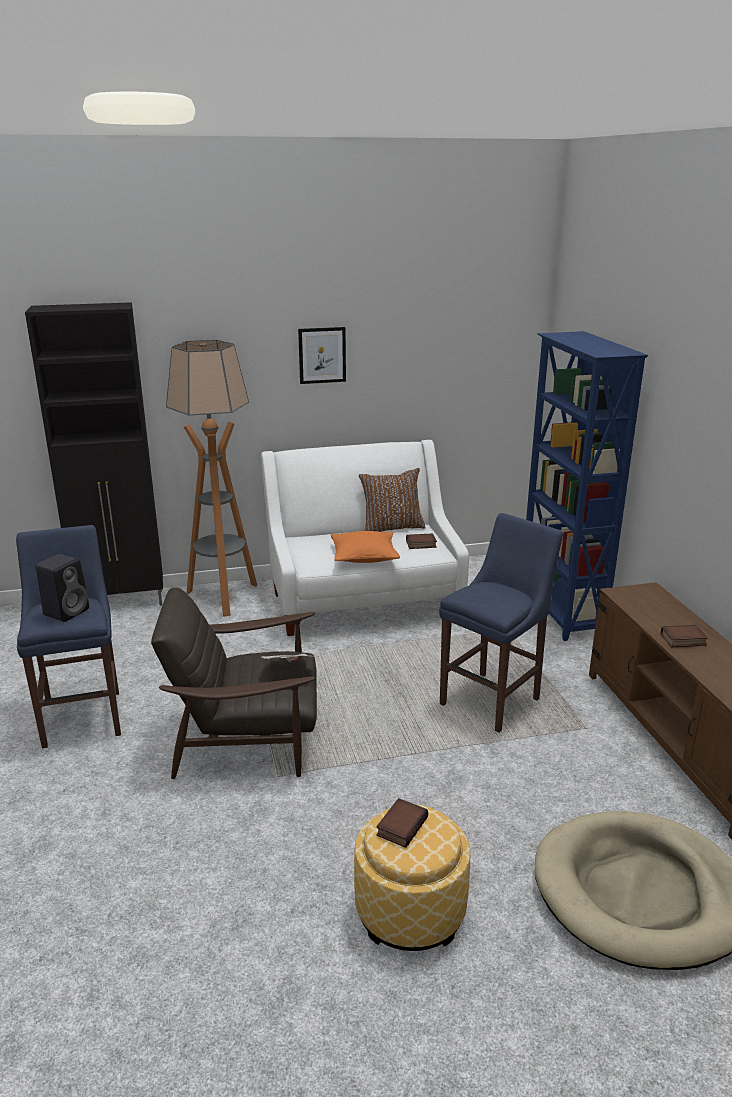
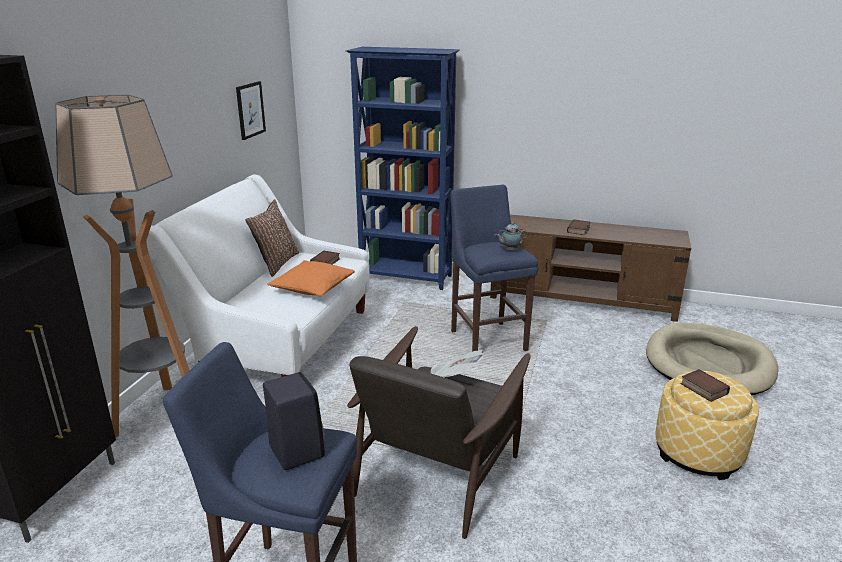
camera: 60 degrees left, 0 degrees up
(322, 355) = (166, 103): picture -> picture (250, 110)
(500, 602) = (509, 250): none -> teapot

